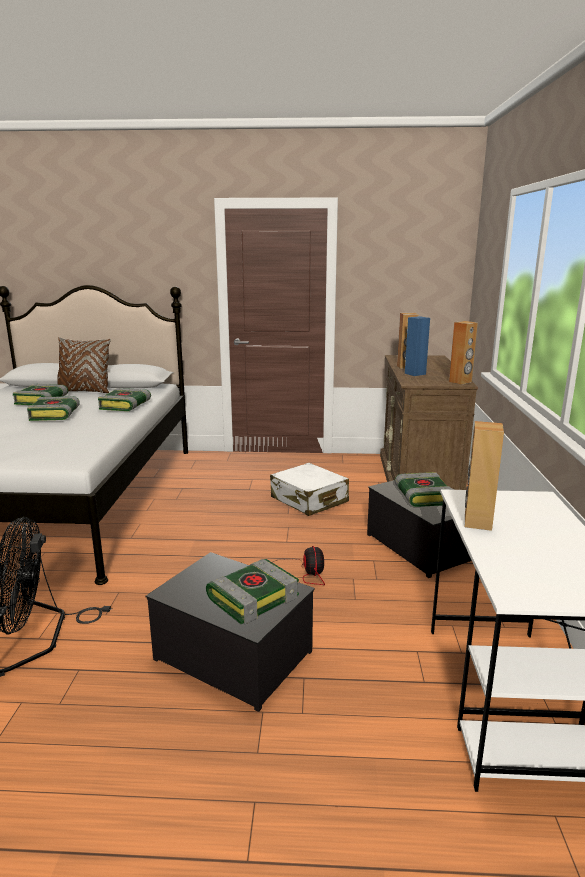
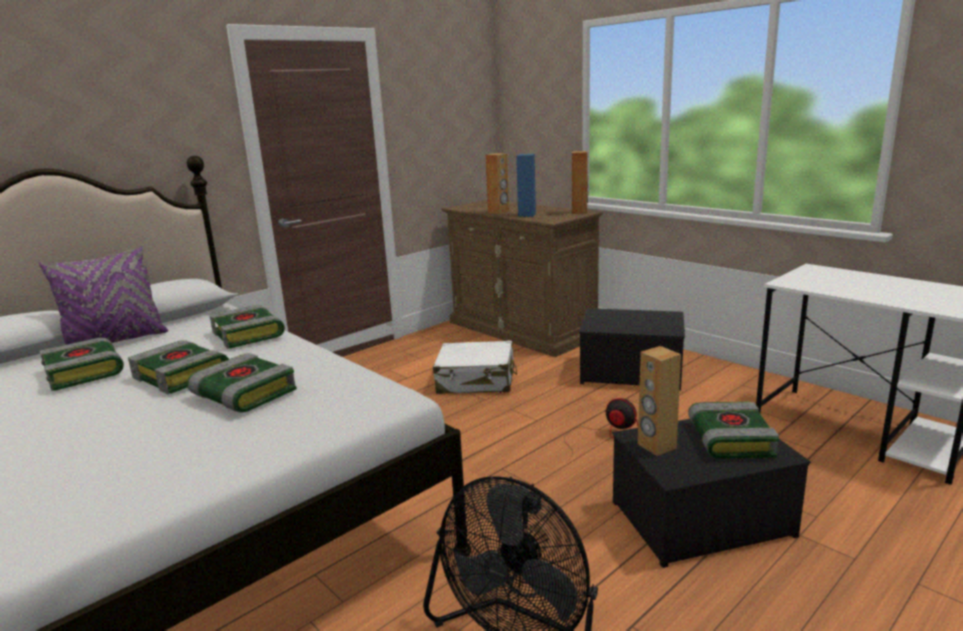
camera: 45 degrees left, 0 degrees up
(85, 391) = (116, 342): brown pillow -> purple pillow
(421, 496) = (629, 322): book -> book (242, 394)
(477, 522) = (841, 291): brown speaker -> brown speaker (656, 446)

